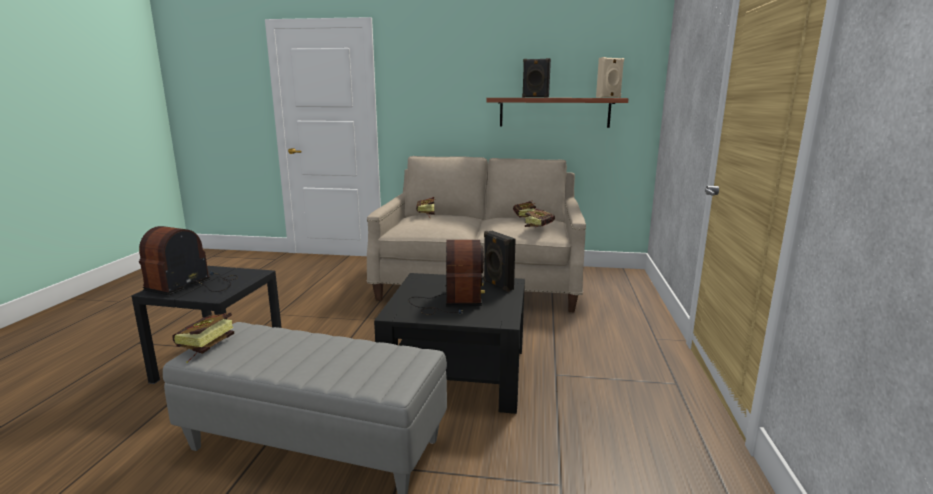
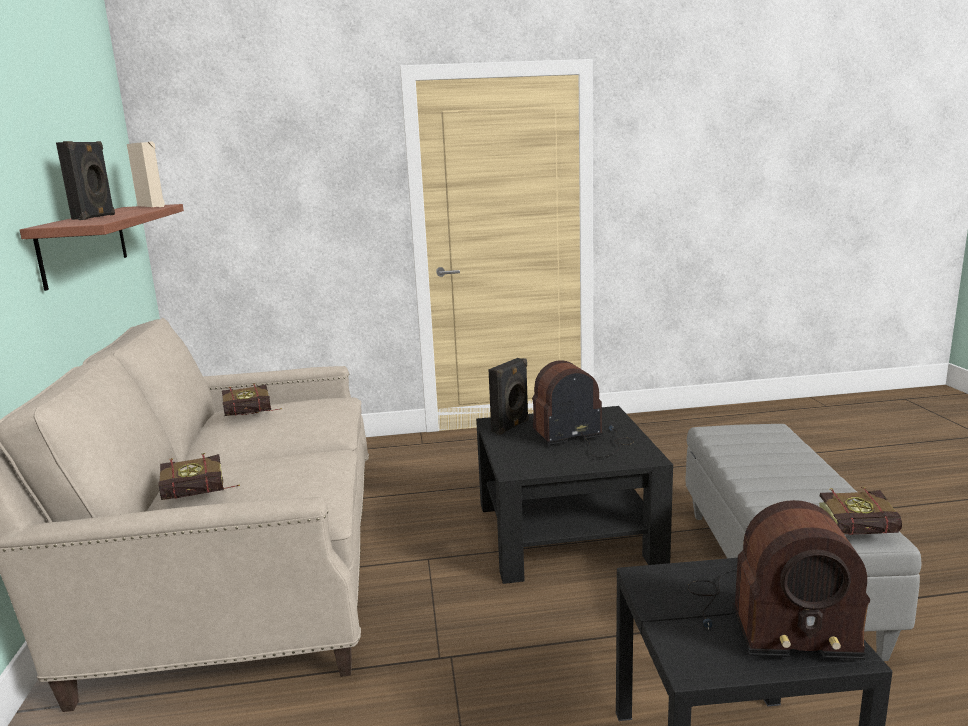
camera: 105 degrees left, 0 degrees up
(540, 227) = (310, 402): book -> none

